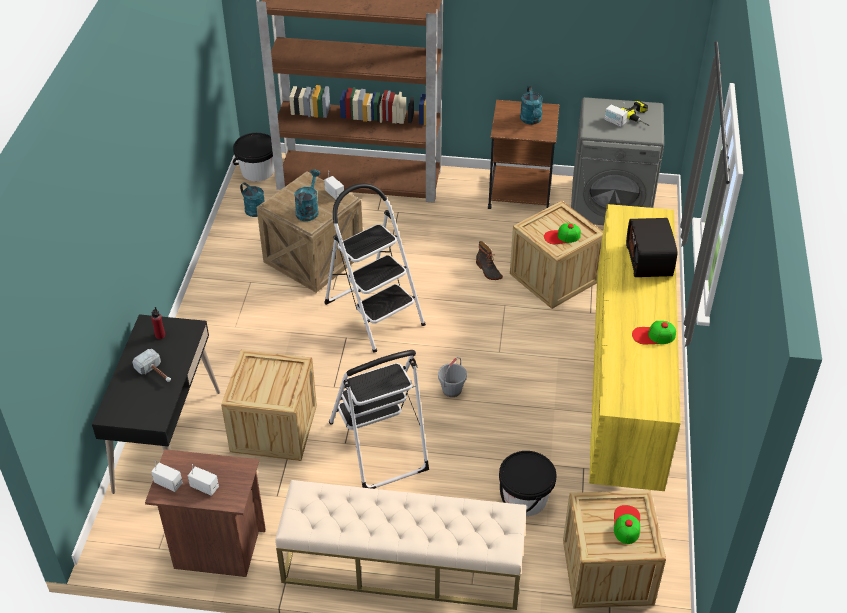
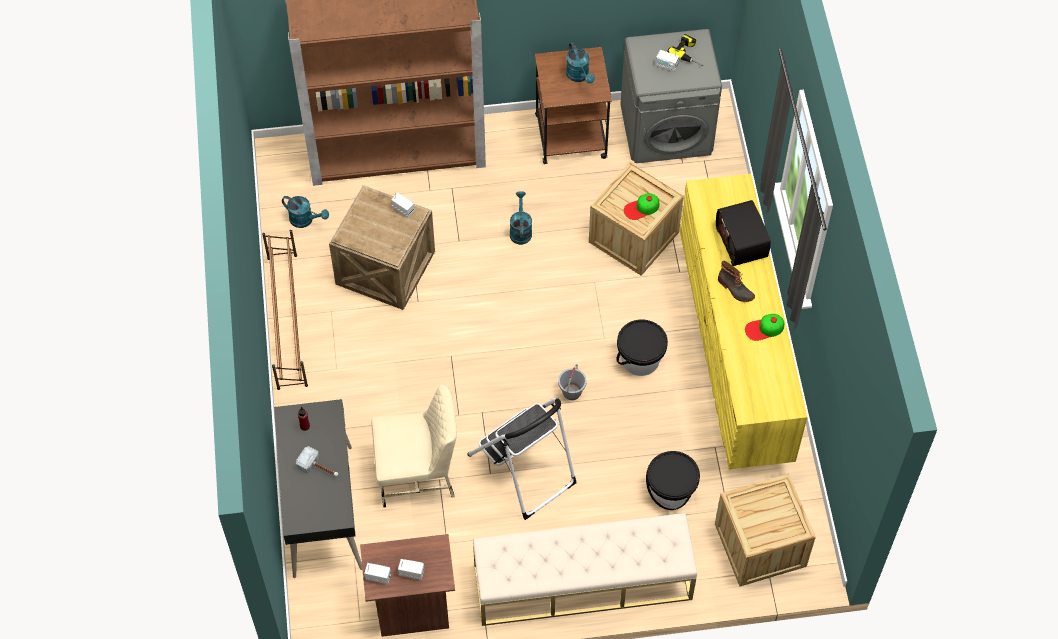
camera: 15 degrees left, 15 degrees up
(208, 281) = (287, 320): none -> brown shoe rack
(257, 171) = (283, 165): black bucket -> black bucket (640, 359)
(274, 428) = (418, 474): crate -> beige chair
(308, 210) = (384, 236): turquoise watering can -> turquoise watering can (520, 230)
(373, 312) = (467, 320): step ladder -> none
(488, 271) = (566, 243): boot -> boot (735, 289)
(626, 524) = (775, 511): cap -> none

